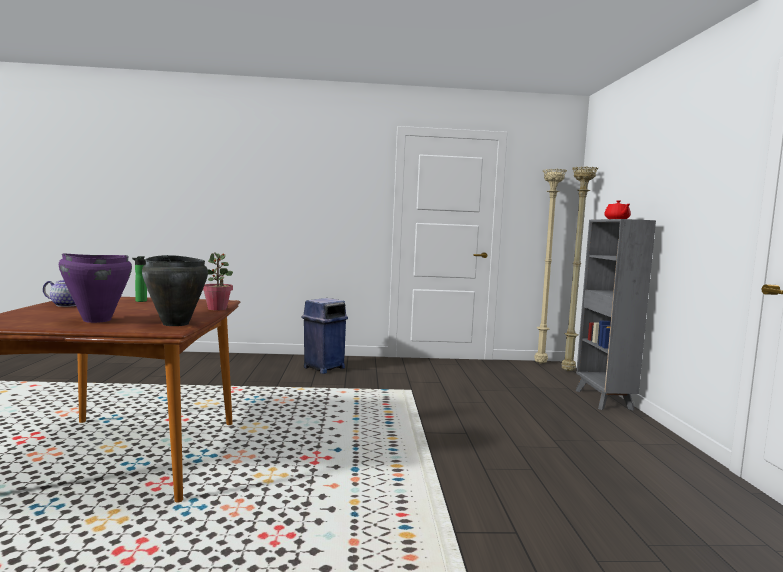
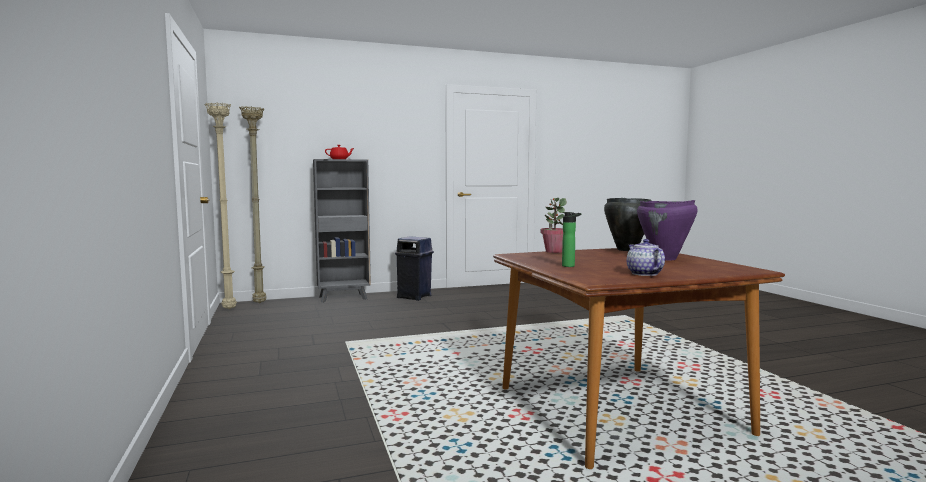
camera: 105 degrees left, 0 degrees up
(323, 368) = (260, 387): blue trash can -> blue trash can (414, 297)

